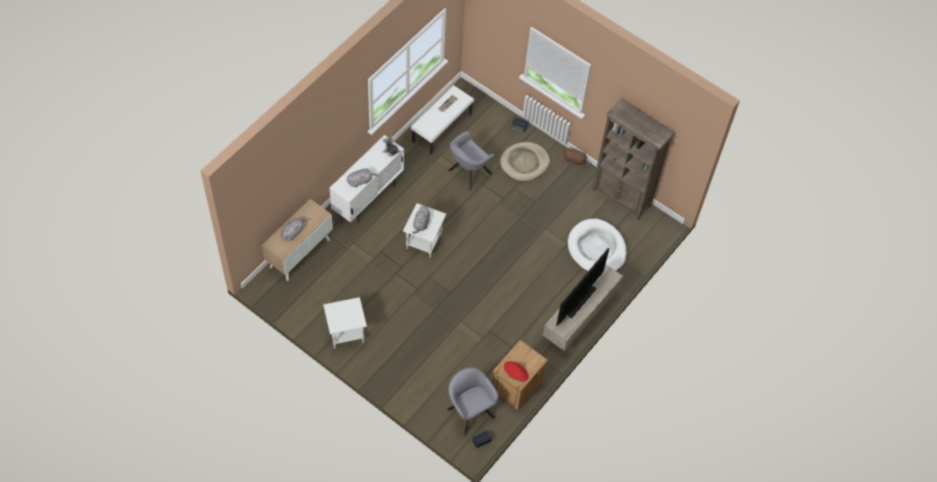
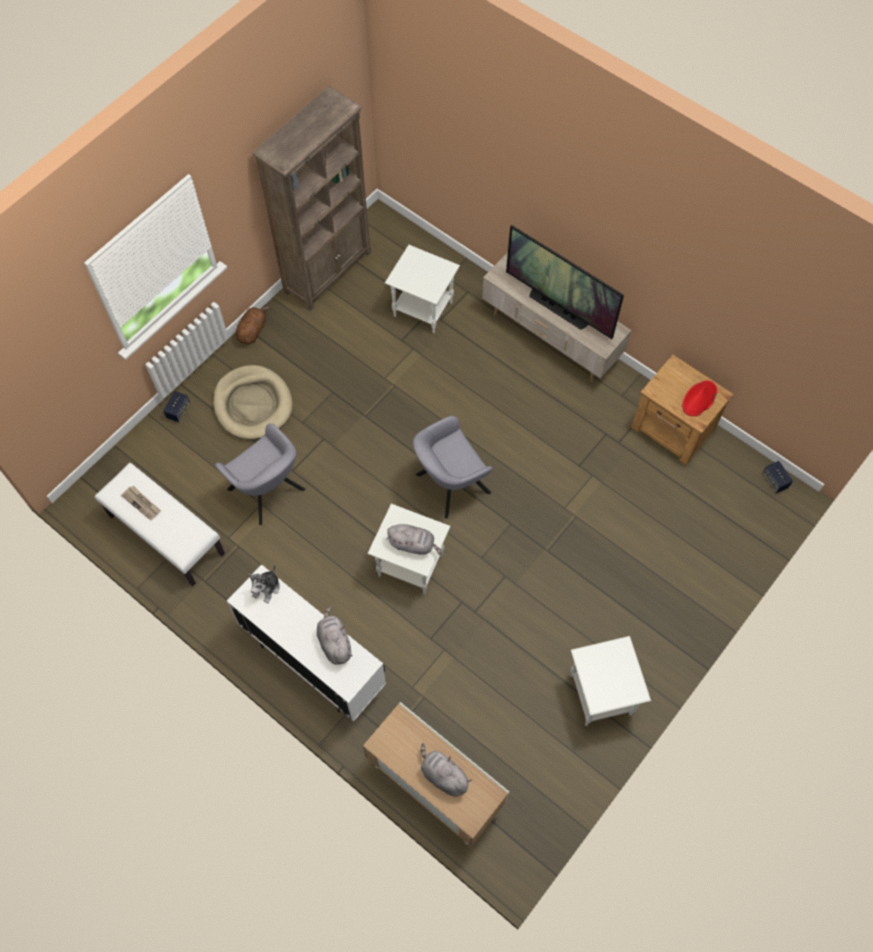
camera: 85 degrees left, 5 degrees up
(469, 411) = (725, 497): grey armchair -> grey armchair (449, 485)
(596, 249) = (423, 310): white dog bed -> white side table

